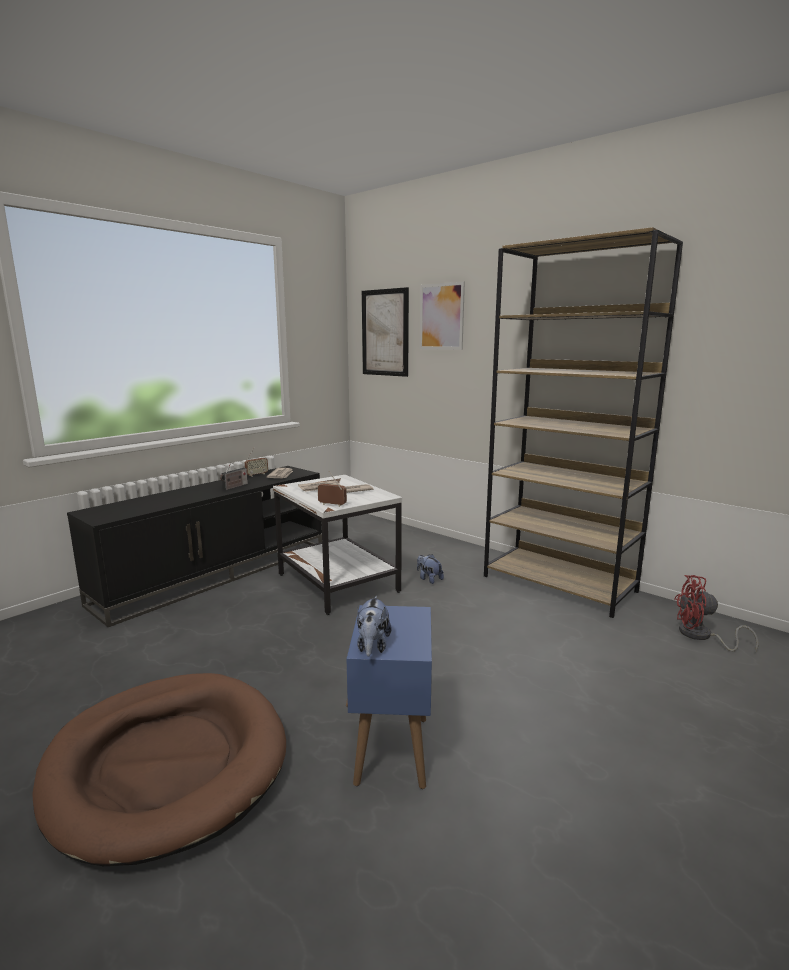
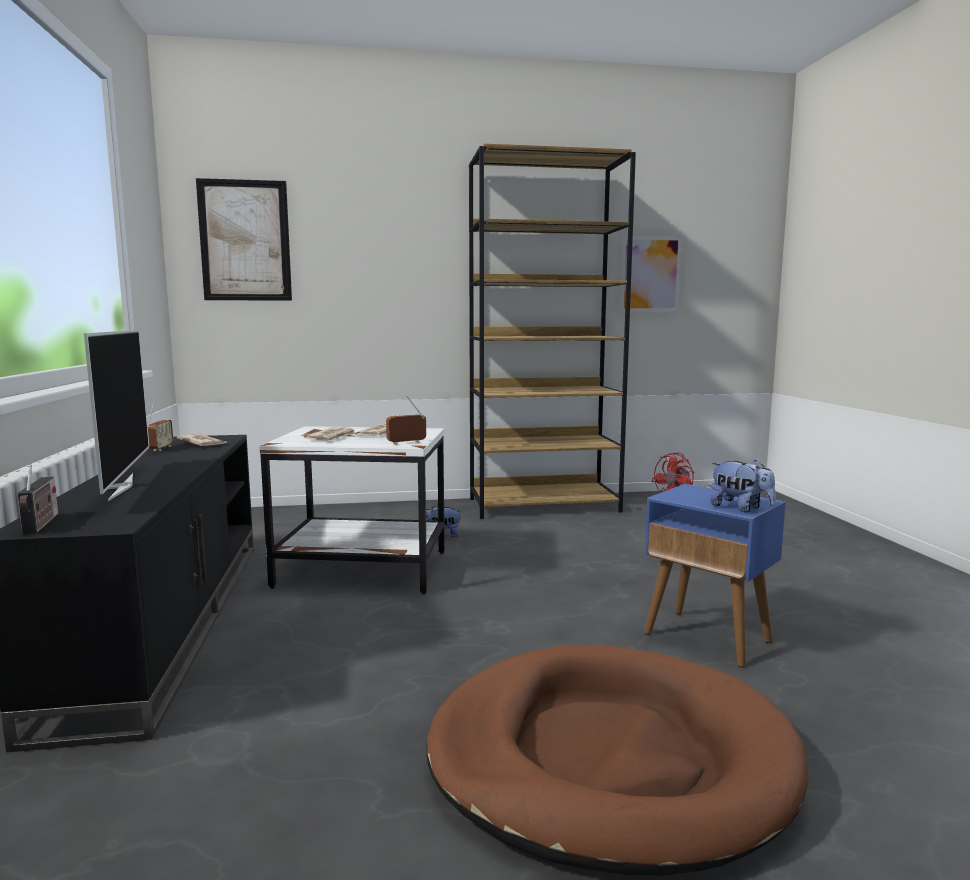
camera: 50 degrees left, 5 degrees down
(169, 497) = (119, 487): none -> television
(234, 487) = (184, 461): radio -> radio (41, 524)
(441, 316) = (344, 223): picture -> picture (650, 274)

